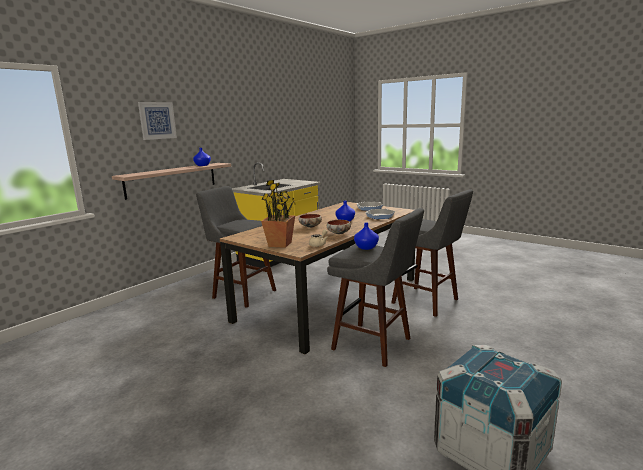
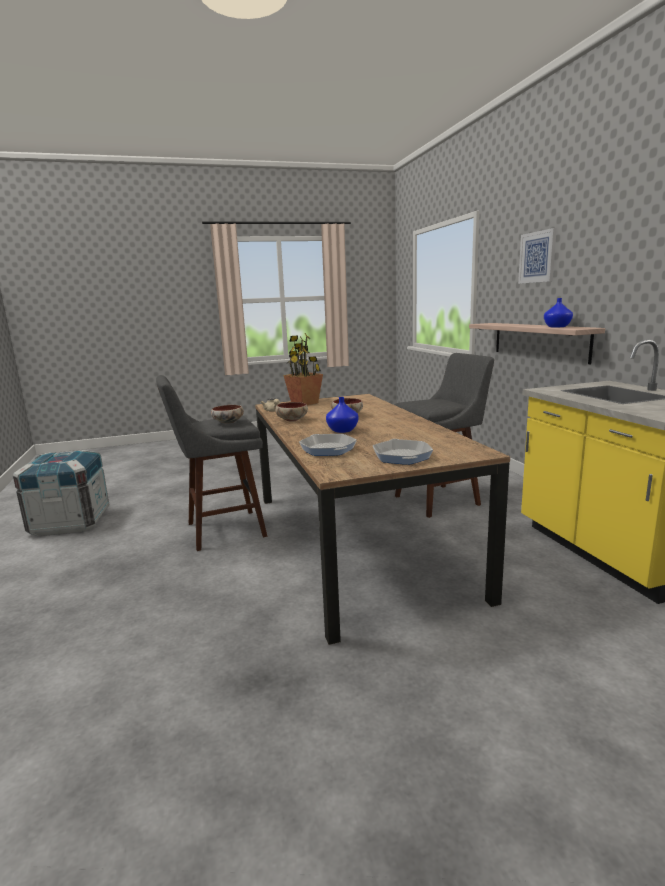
camera: 125 degrees right, 0 degrees up
(366, 247) = (228, 422): blue vase -> bowl
(428, 302) = (236, 607): grey stool -> none

